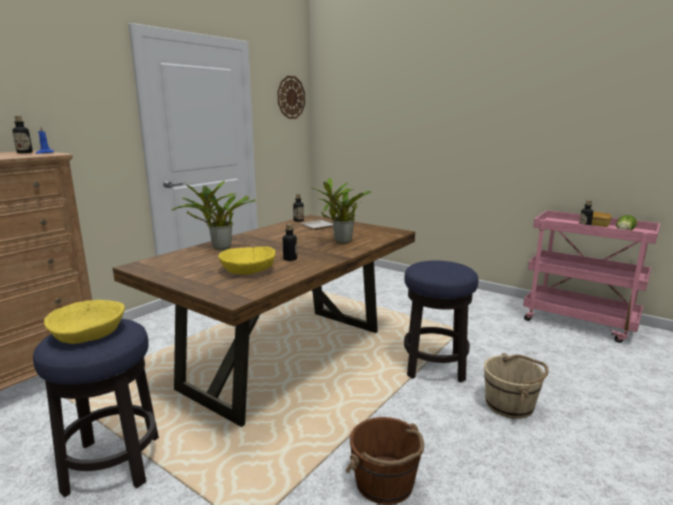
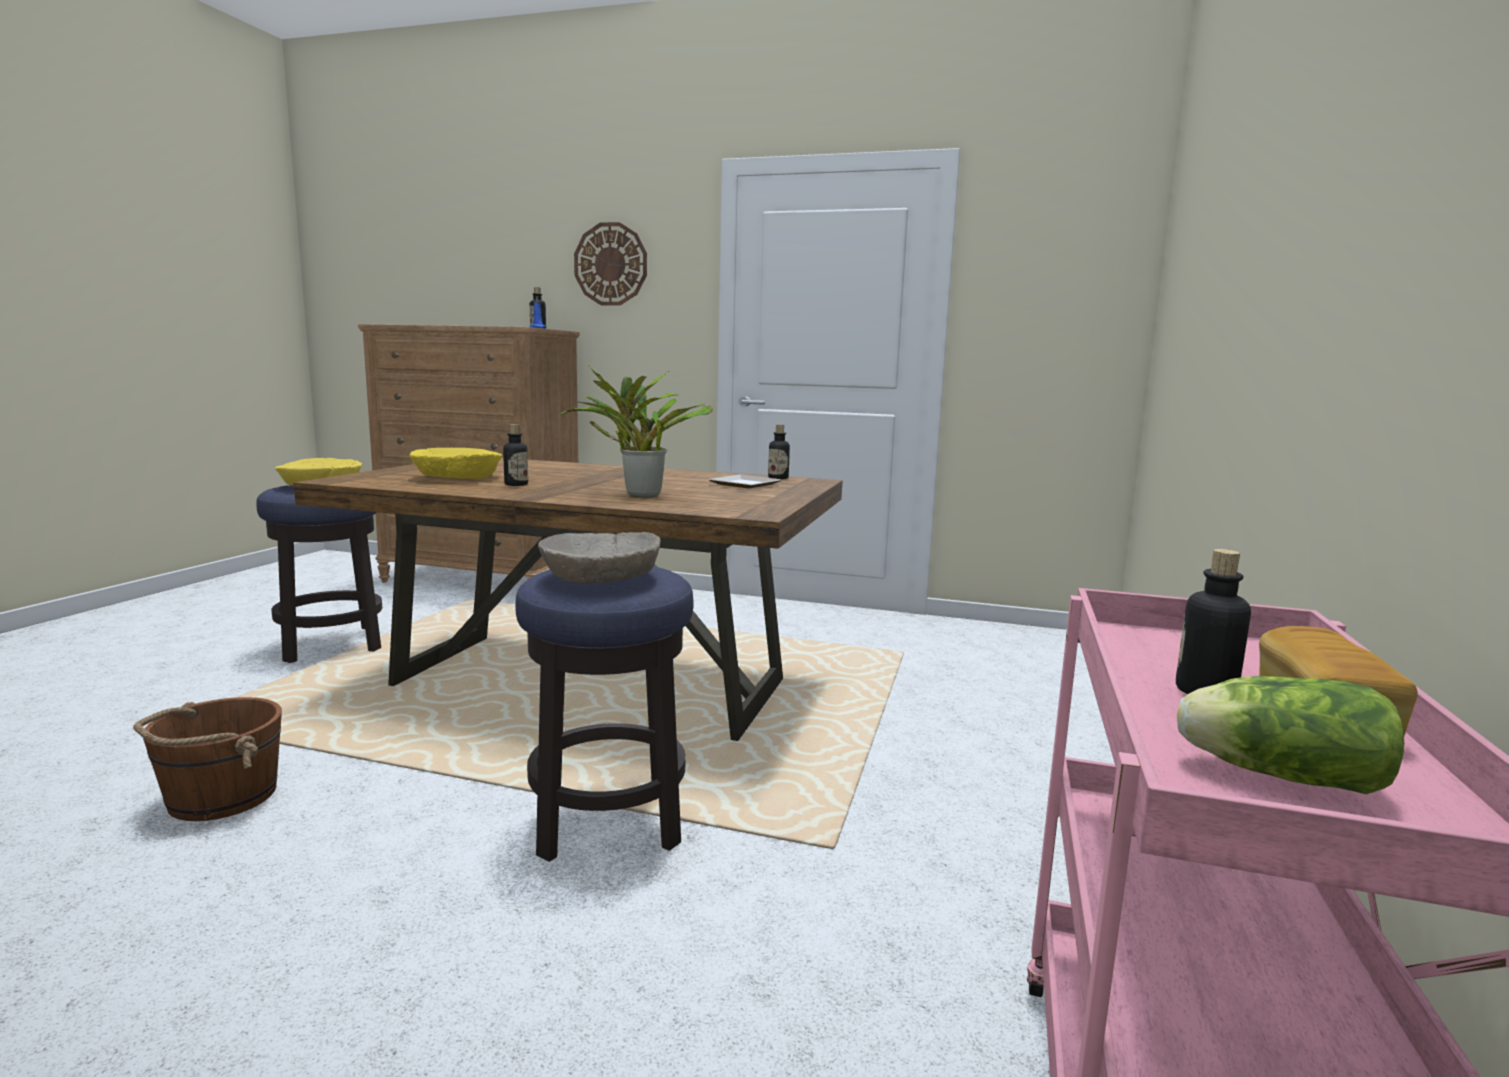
camera: 70 degrees right, 5 degrees down
(219, 247) = (569, 467): potted plant -> none
(291, 97) = (1081, 255): wall clock -> wall clock (611, 264)
(445, 269) = (600, 578): none -> beige bowl
(510, 404) = (441, 934): beige bucket -> none

